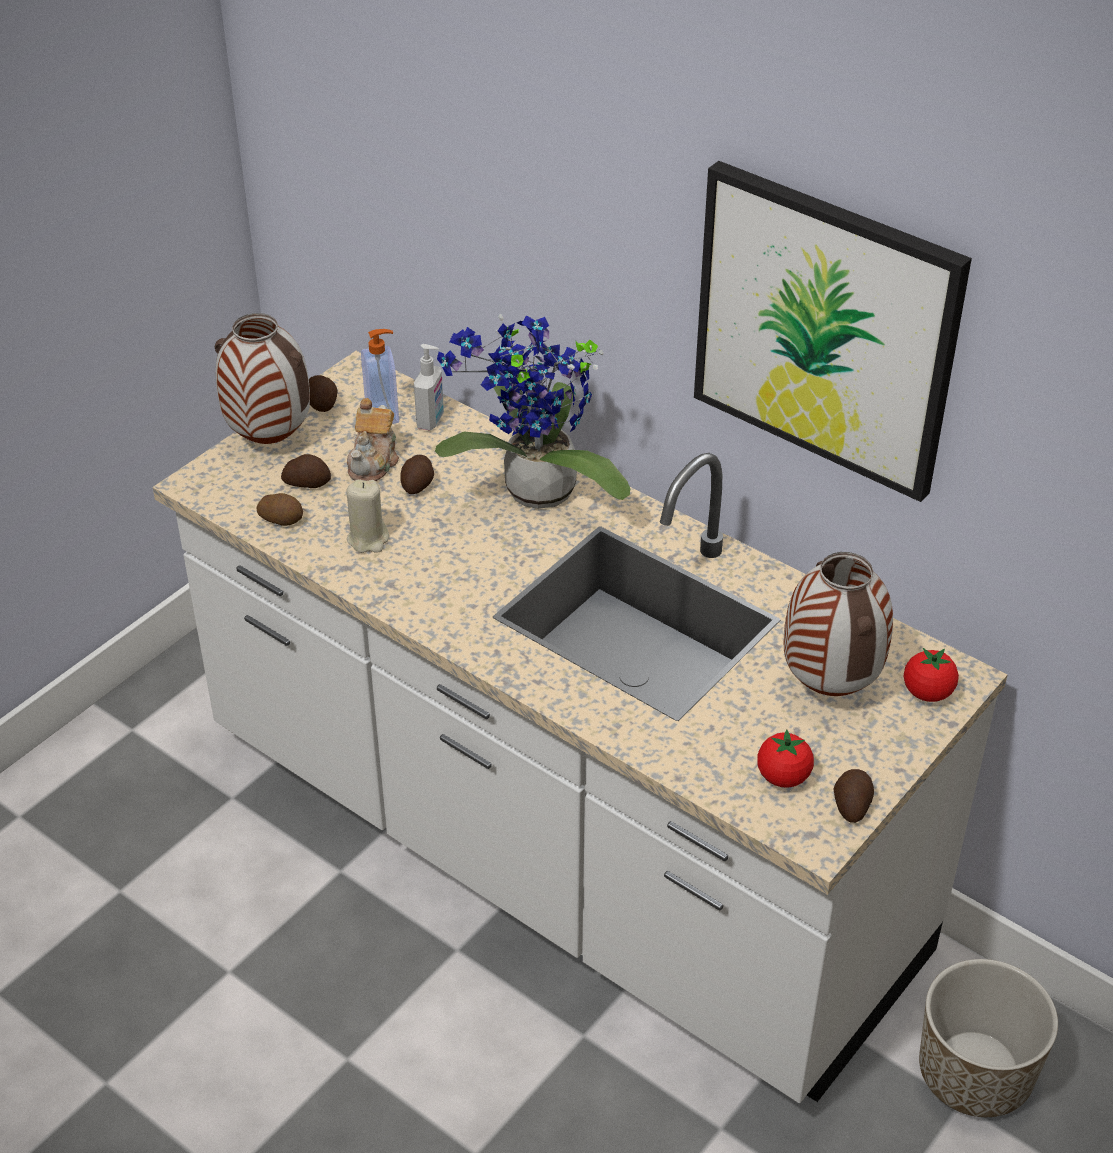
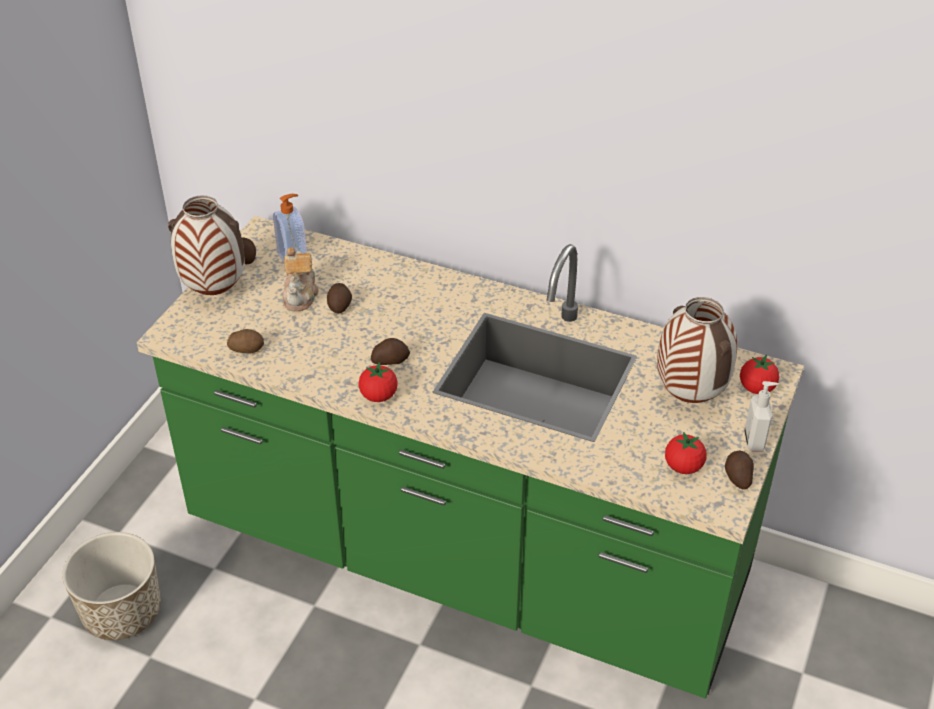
camera: 15 degrees left, 0 degrees up
(307, 482) = (255, 318): potato -> potato (390, 360)
(368, 539) = (318, 352): beige candle -> none
(422, 609) = (378, 396): none -> tomato
(431, 420) = (331, 257): soap dispenser -> soap dispenser (755, 441)
(534, 495) = (428, 299): potted plant -> none
(556, 849) = (467, 556): white counter -> green counter
(826, 329) = (651, 140): picture -> none
(975, 1073) = (805, 649): planter -> planter (122, 612)

